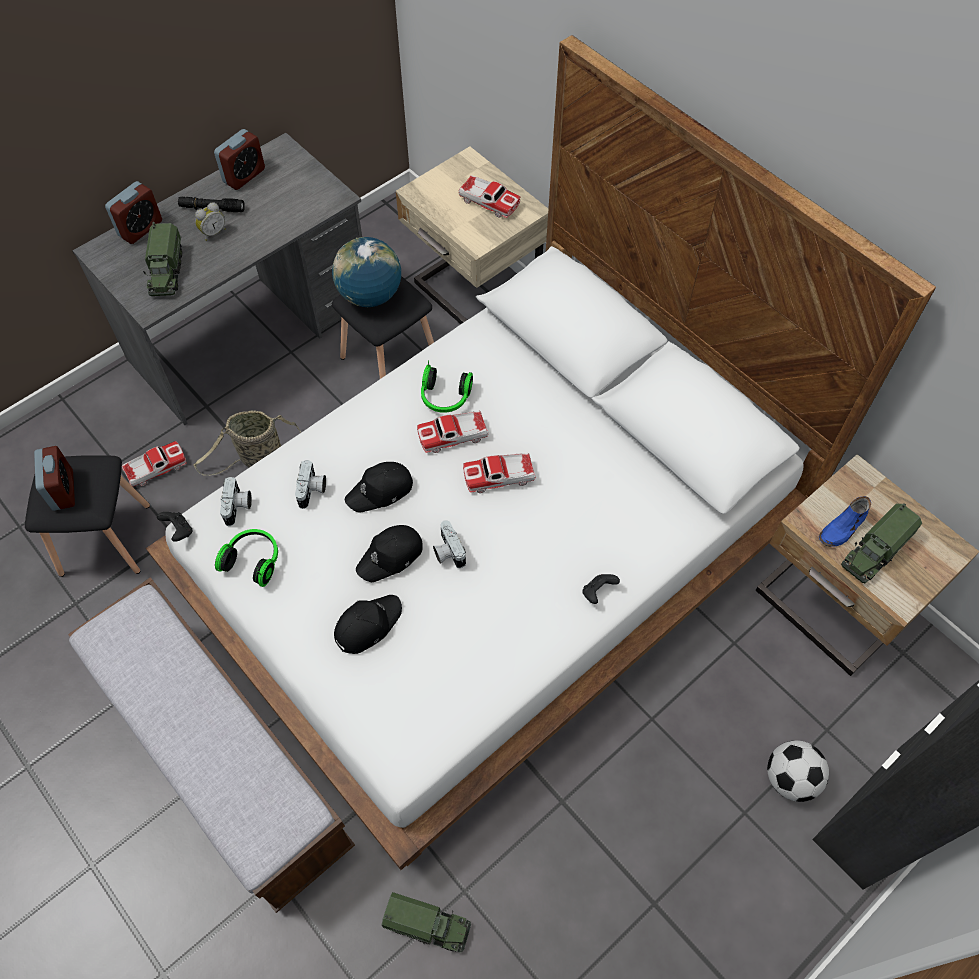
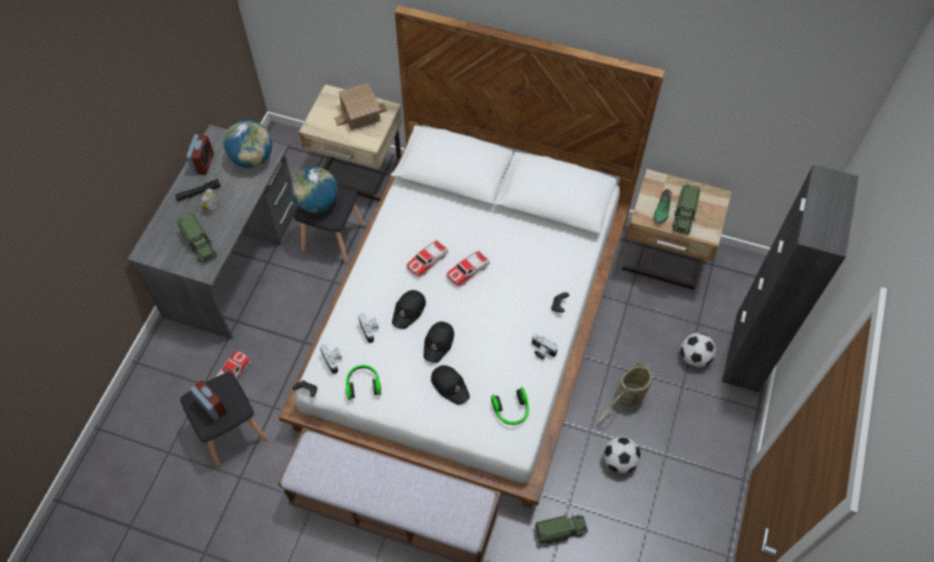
camera: 30 degrees left, 0 degrees up
(140, 228) = (161, 225): alarm clock -> none
(259, 459) = (294, 336): basket -> basket (627, 398)
(306, 195) = (252, 158): none -> globe
(367, 625) = (450, 385): black cap -> black cap turned 120 degrees clockwise
(445, 398) = (408, 242): headphones -> headphones (511, 411)
(447, 551) = (467, 325): camera -> camera (541, 351)
(489, 201) = (360, 114): toy car -> toy house
(578, 871) = (619, 461): none -> football
(843, 528) = (662, 211): blue shoe -> green shoe

